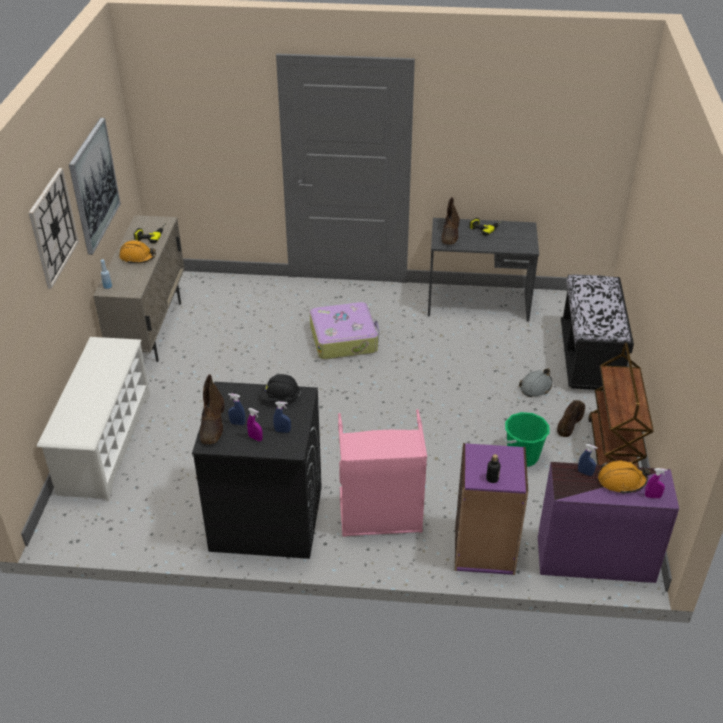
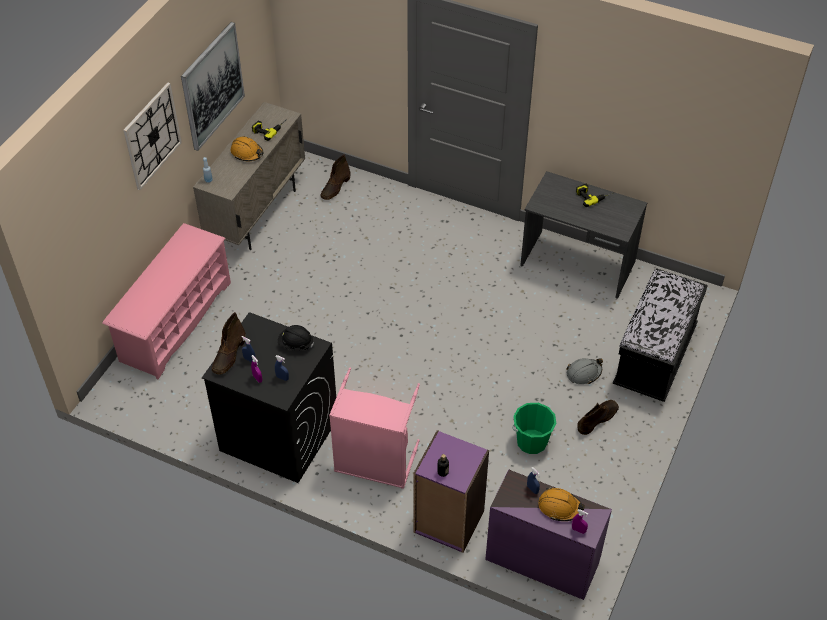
camera: 20 degrees right, 10 degrees up
(105, 442) = (175, 321): white shoe rack -> pink shoe rack
(344, 339) = (428, 270): suitcase -> none
(450, 234) = (552, 196): brown boot -> brown boot (335, 187)
(613, 453) = (618, 464): brown cart -> none

